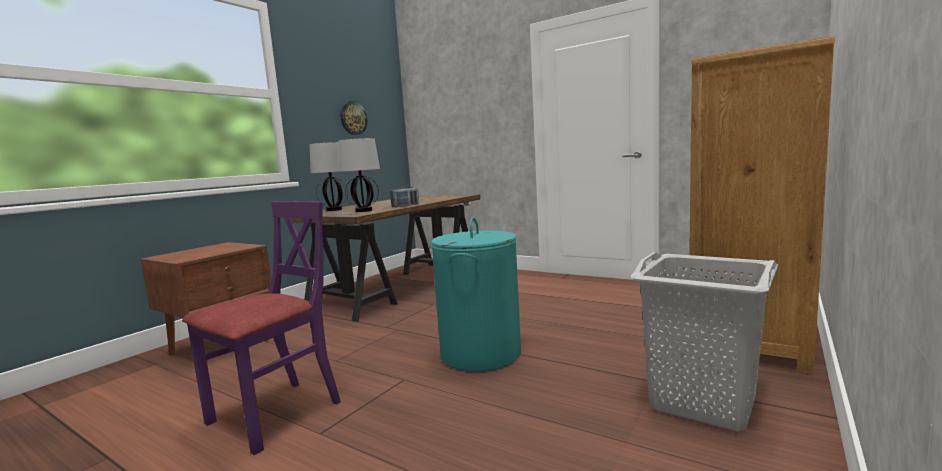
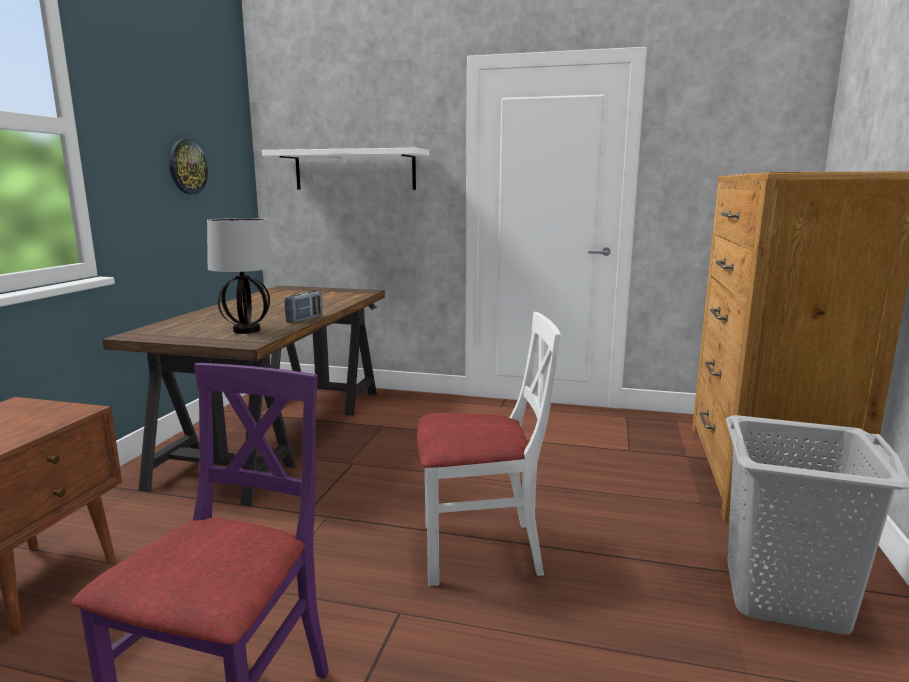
camera: 20 degrees left, 5 degrees up
(334, 209) = (184, 324): table lamp -> none
(462, 113) = (354, 170): none -> white shelf
(481, 354) = (480, 550): turquoise laundry basket -> white chair

